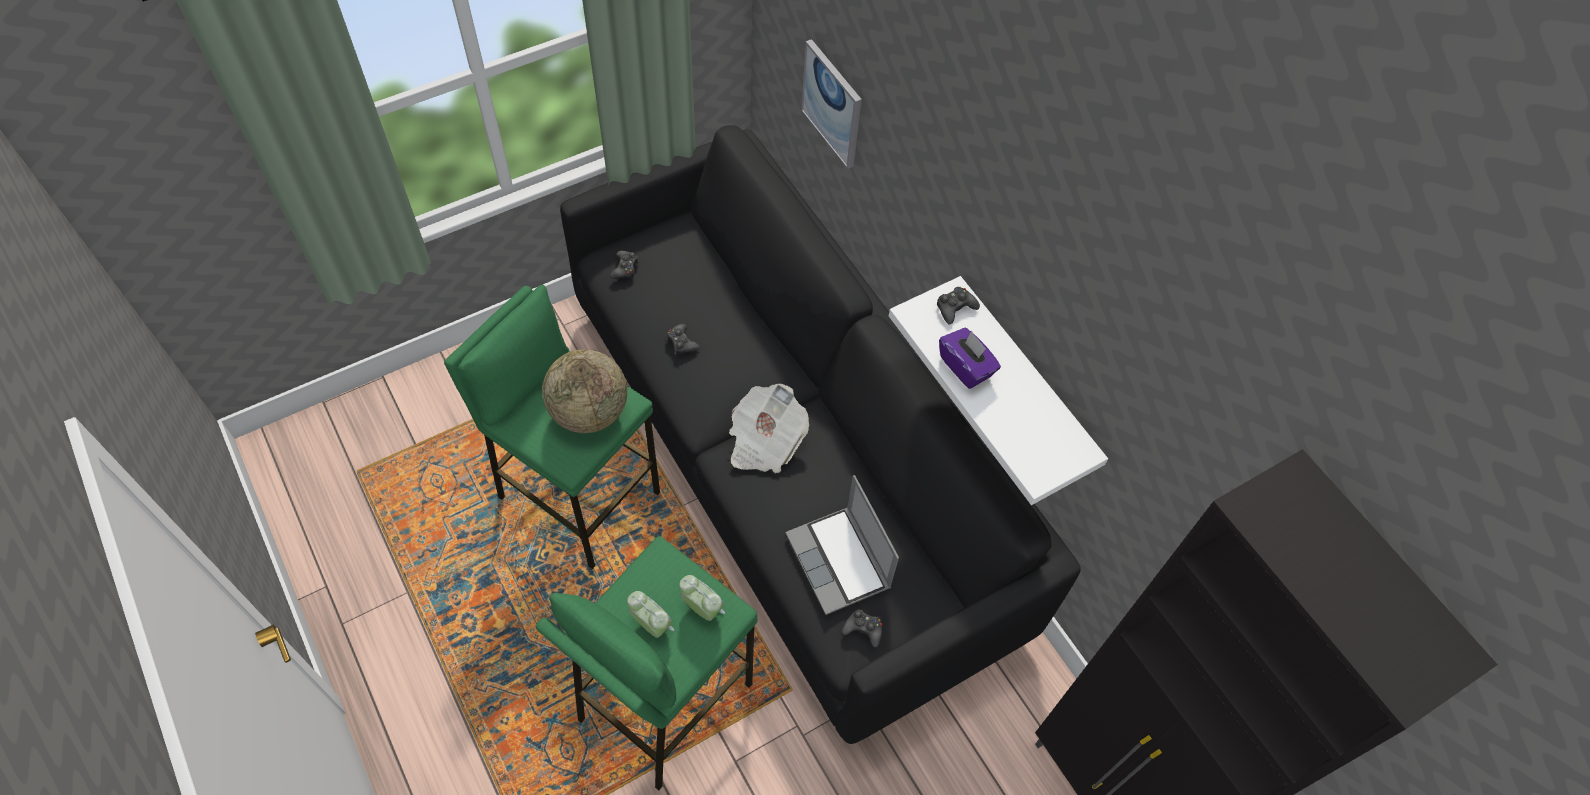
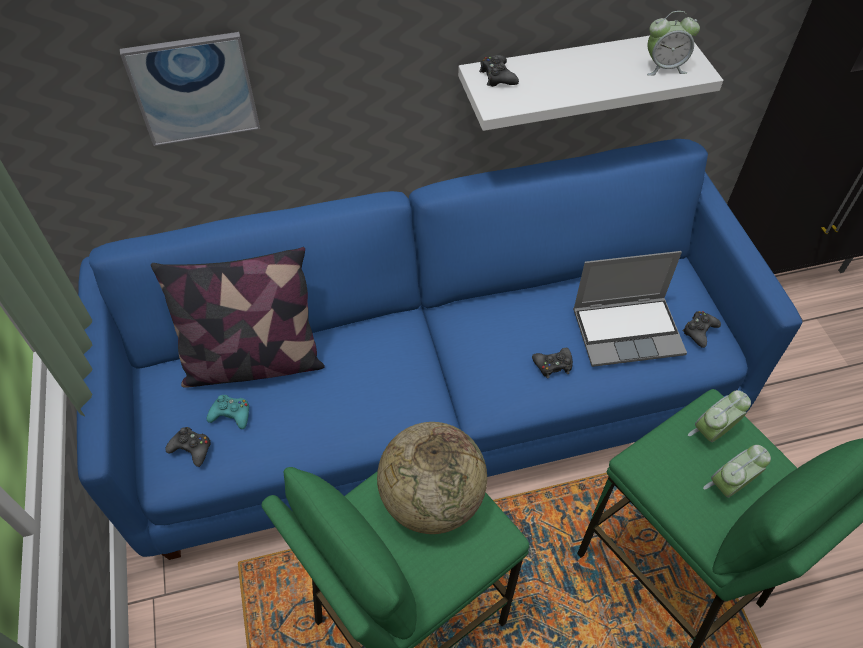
camera: 70 degrees left, 5 degrees down
(660, 282) = (231, 414): none -> turquoise game controller
(681, 343) = (325, 411): black game controller -> black game controller (553, 365)
(714, 281) = (253, 362): none -> pillow
(764, 441) = (477, 361): newspaper -> none
(791, 463) = (431, 400): black sofa -> blue sofa
(966, 367) = (570, 86): purple tissue box -> none
(1031, 443) = (664, 67): none -> alarm clock

